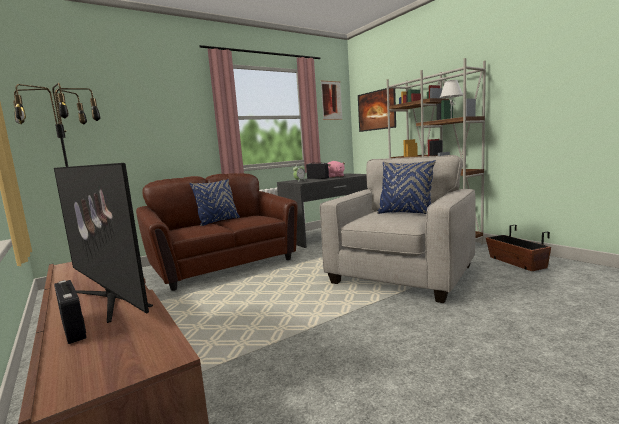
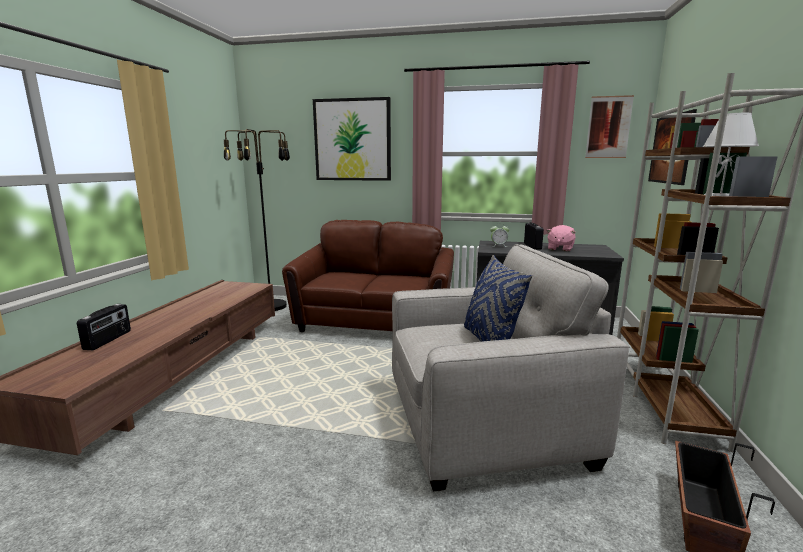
camera: 45 degrees right, 5 degrees up
(108, 298) = (166, 324): television -> none
(151, 105) = (352, 140): none -> picture
(218, 221) = (376, 275): blue pillow -> none

